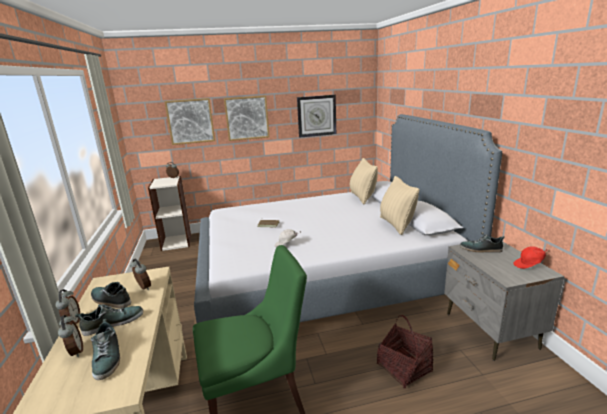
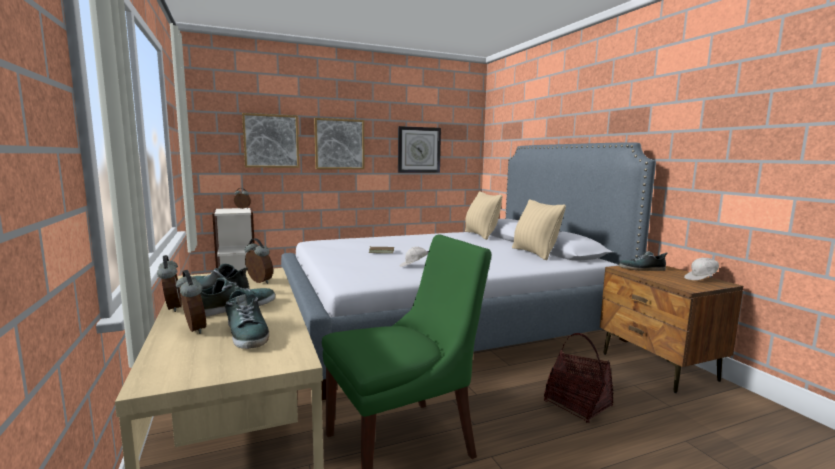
camera: 10 degrees left, 10 degrees down
(490, 331) = (658, 367): grey nightstand -> brown nightstand
(529, 265) = (702, 279): red cap -> white cap

